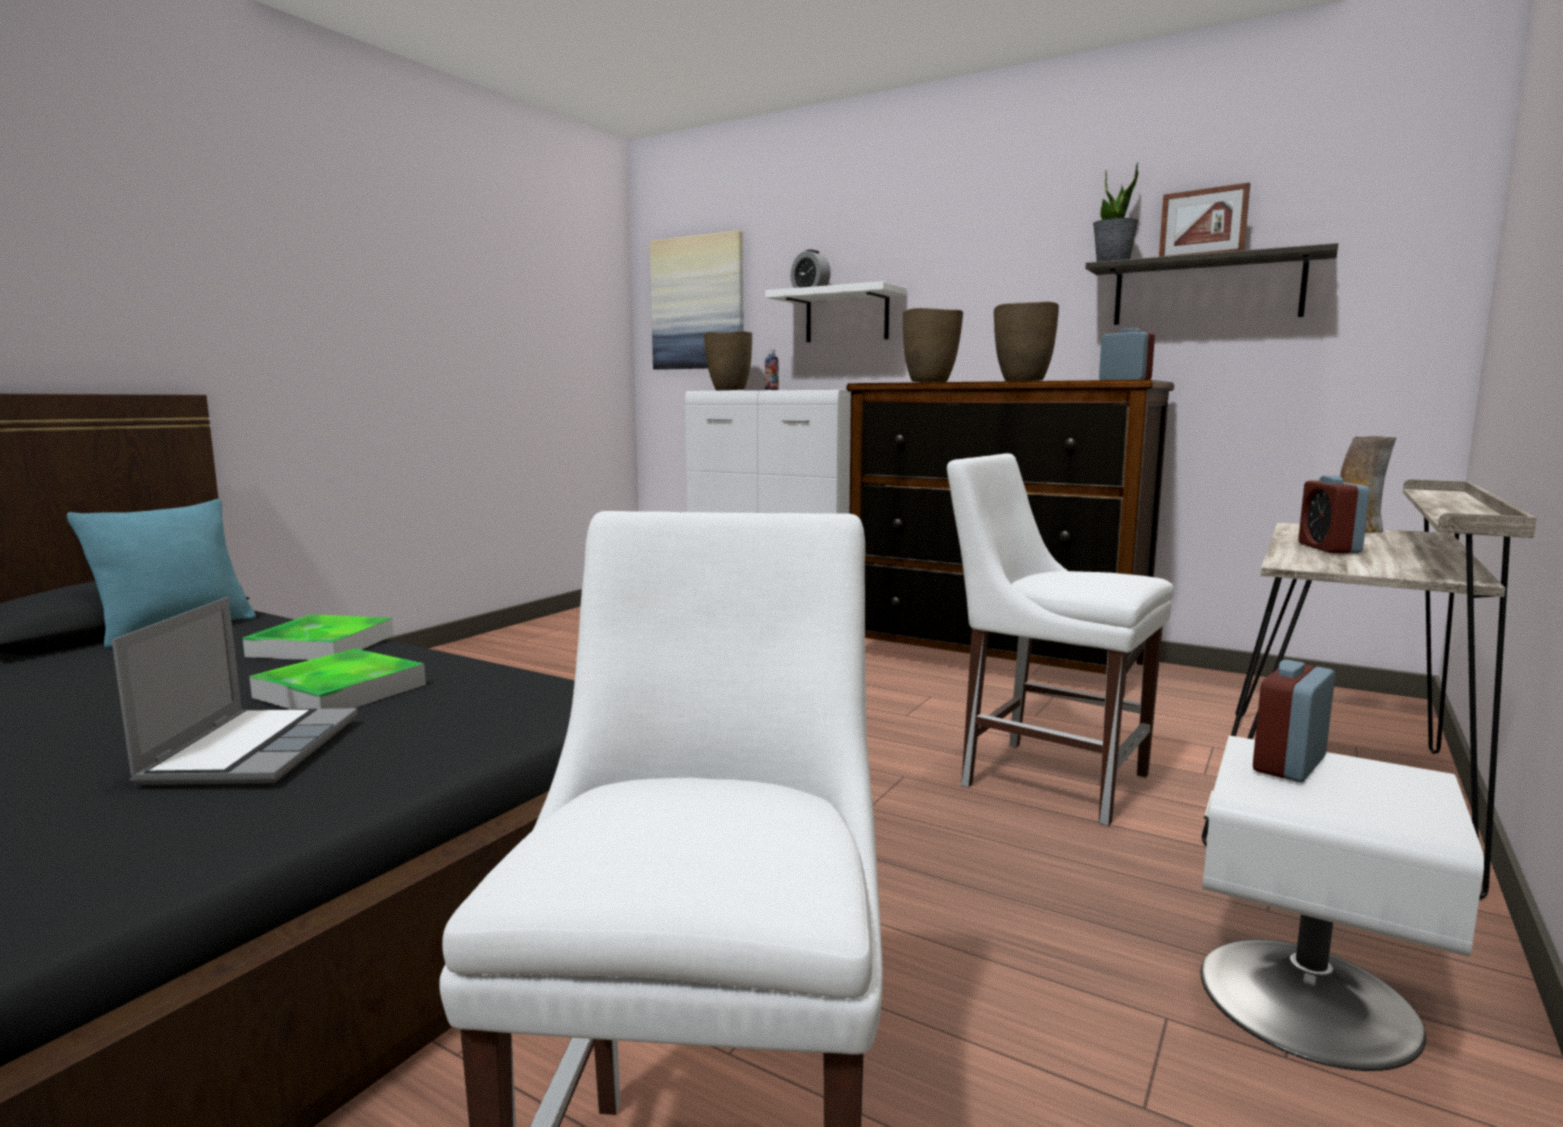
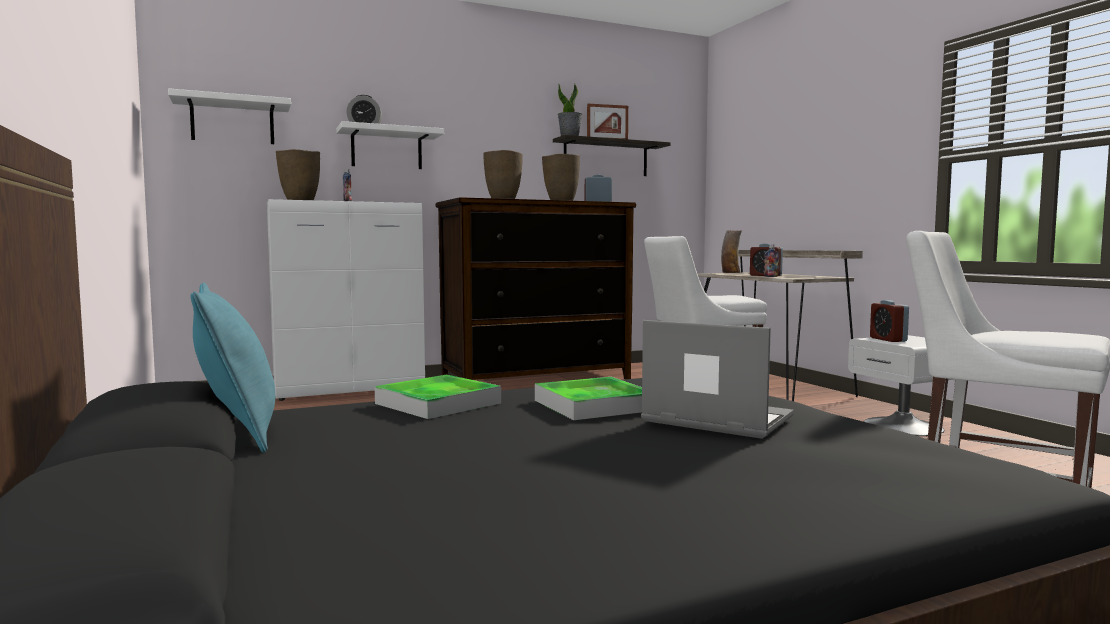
camera: 55 degrees left, 5 degrees down
(698, 303) = (232, 122): picture -> white shelf
(1296, 553) = (771, 276): none -> bottle

